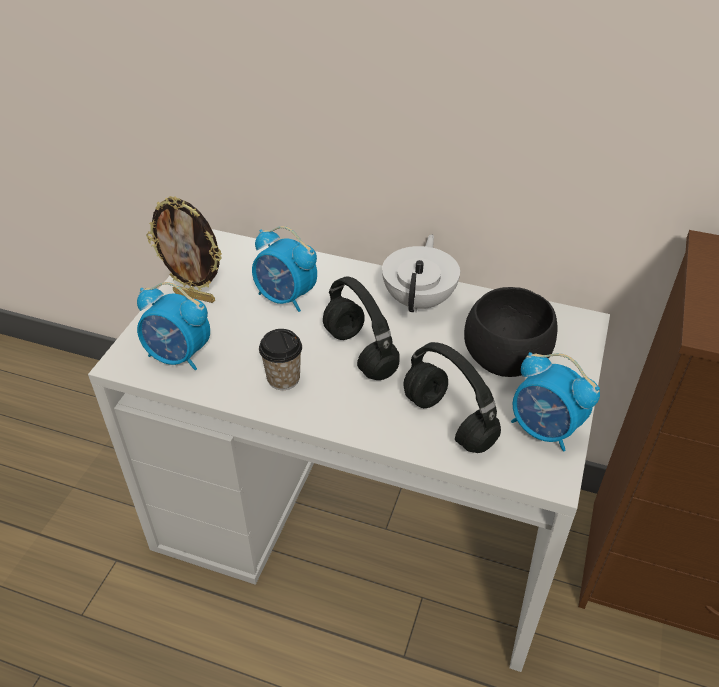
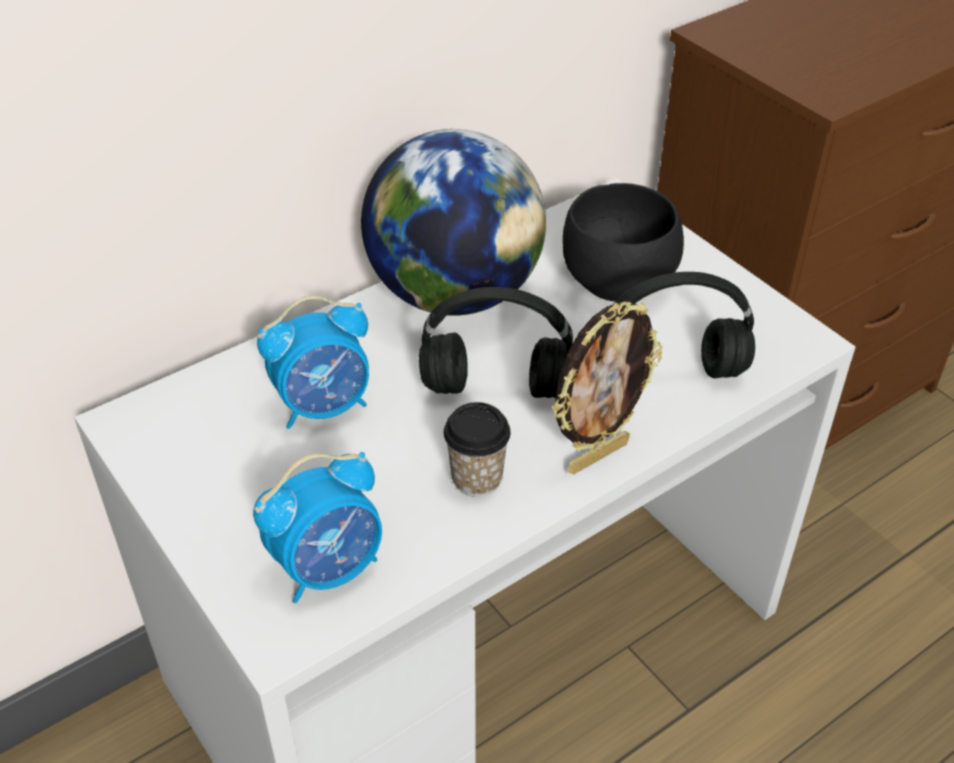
camera: 55 degrees left, 0 degrees up
(195, 296) = (218, 496): picture frame -> picture frame (597, 455)
(419, 300) = (454, 294): white teapot -> globe
(544, 430) = (740, 311): alarm clock -> none

